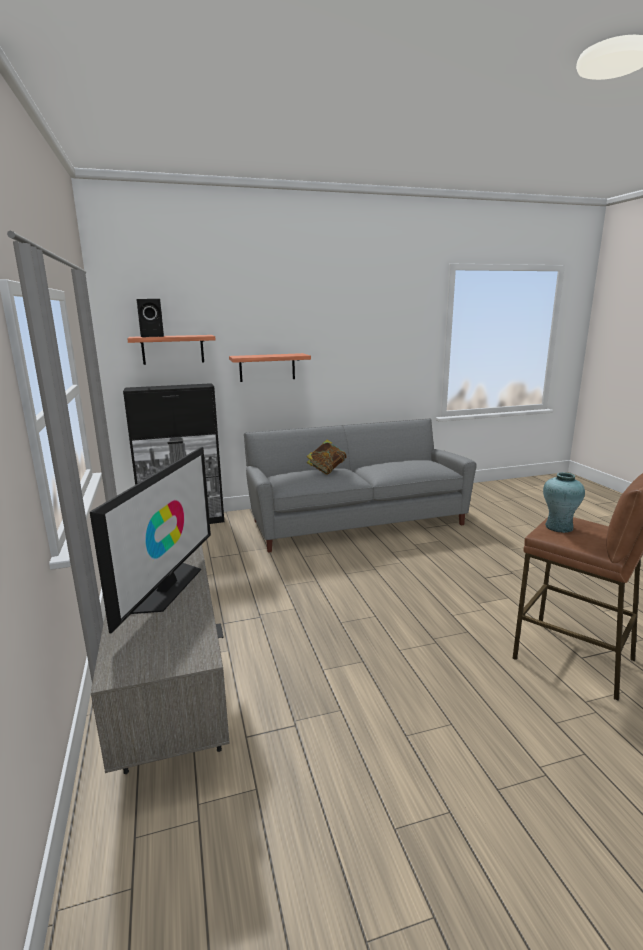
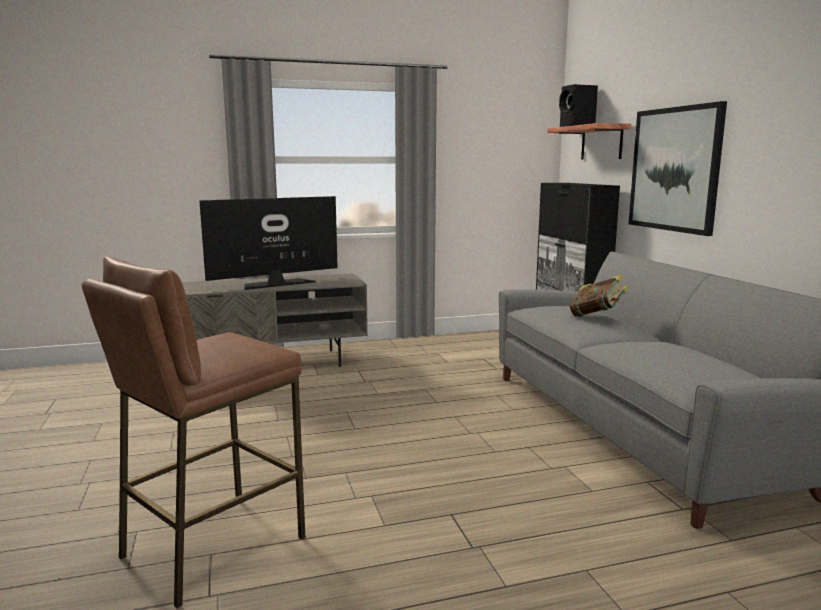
camera: 90 degrees right, 5 degrees down
(167, 587) = (276, 283): television -> television turned 135 degrees clockwise
(267, 367) = (674, 169): shelf -> picture
(558, 527) = (234, 341): turquoise vase -> none

